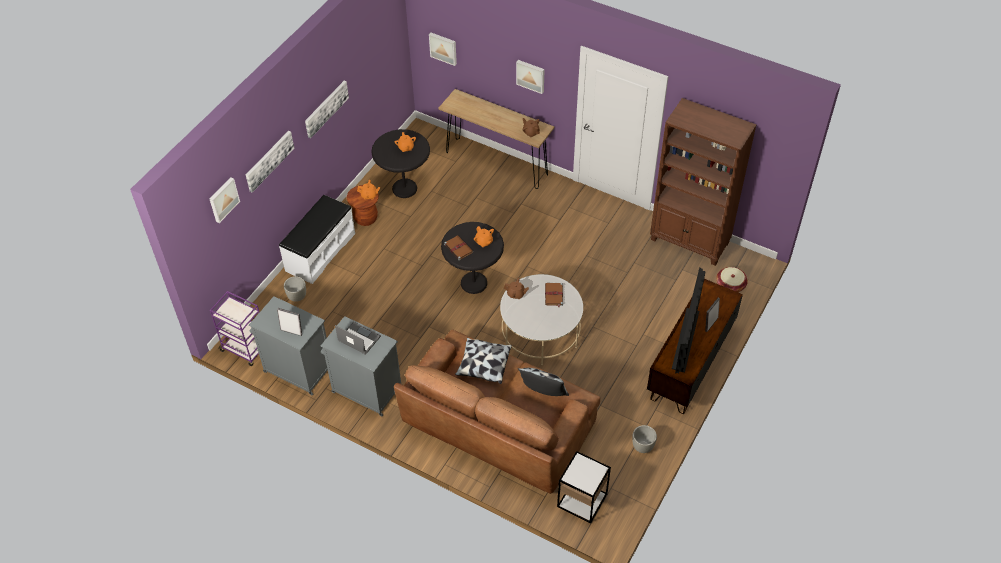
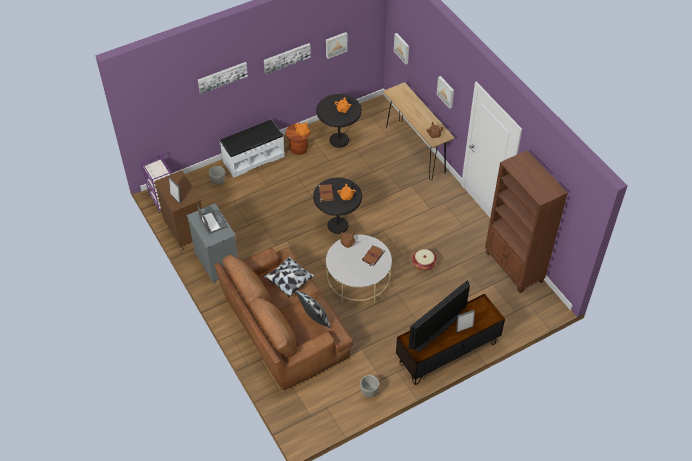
camera: 30 degrees right, 0 degrees up
(223, 199) = (173, 90): picture -> picture (335, 44)
(297, 369) = (184, 229): grey cabinet -> brown cabinet
(582, 500) = (301, 405): side table -> none
(730, 285) = (520, 312): basket -> basket (423, 264)

